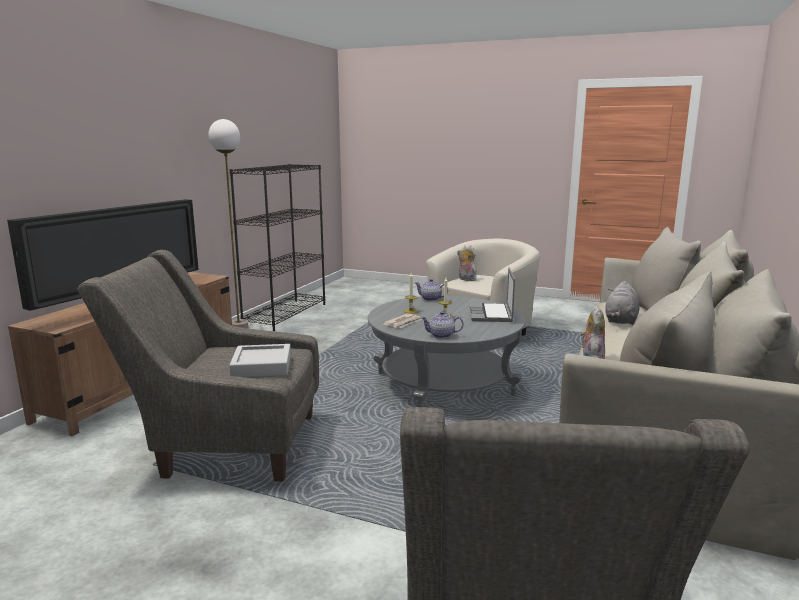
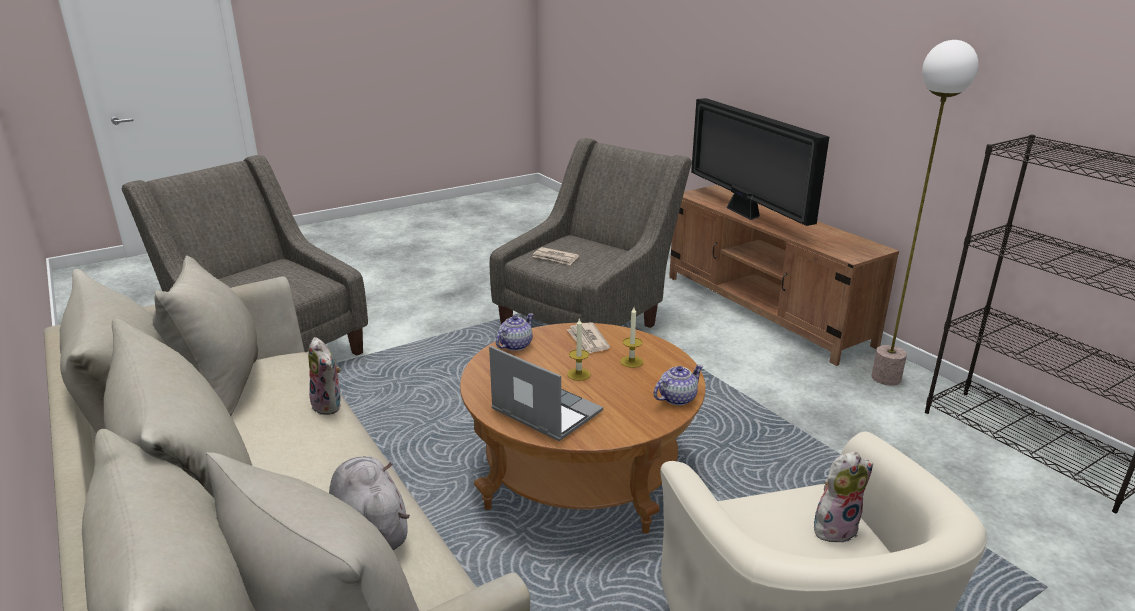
camera: 125 degrees right, 10 degrees up
(262, 366) = (555, 258): grey tray -> newspaper
(444, 385) = (581, 471): grey coffee table -> brown coffee table

